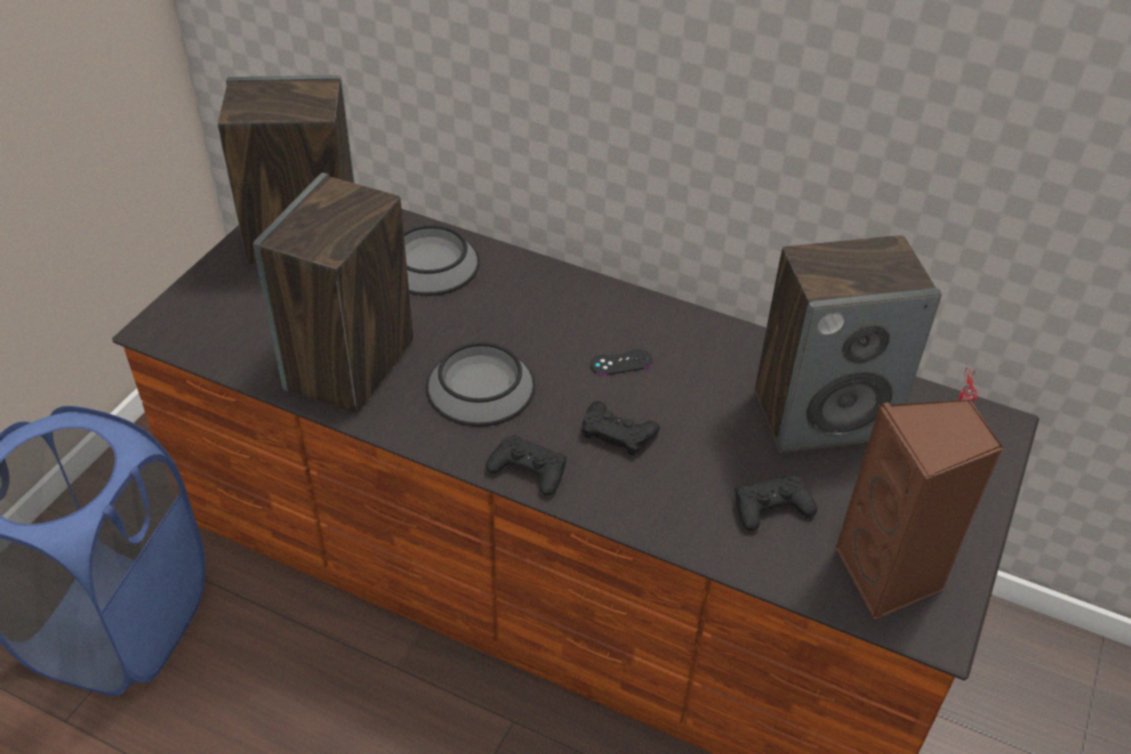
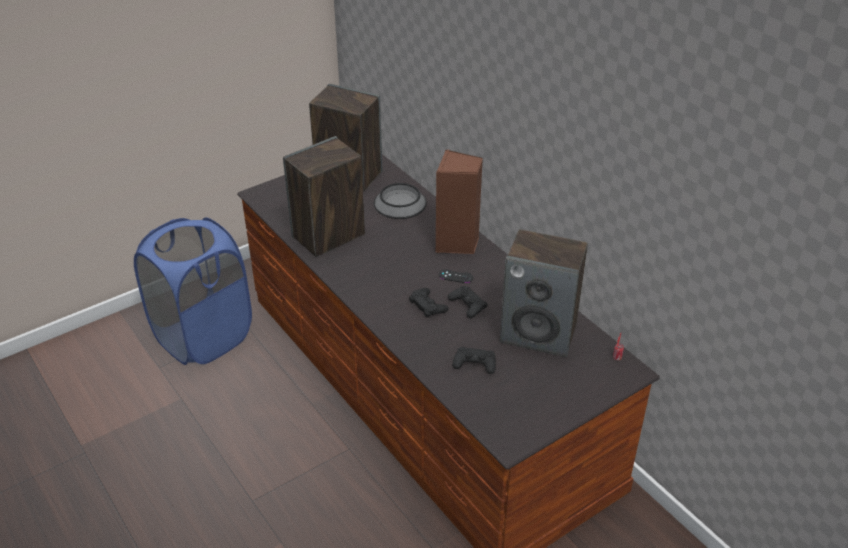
camera: 30 degrees right, 5 degrees down
(480, 387) = (380, 264): bowl -> none
(528, 470) = (373, 306): black game controller -> black game controller (467, 305)
(890, 576) = (507, 413): brown speaker -> brown speaker (457, 243)

